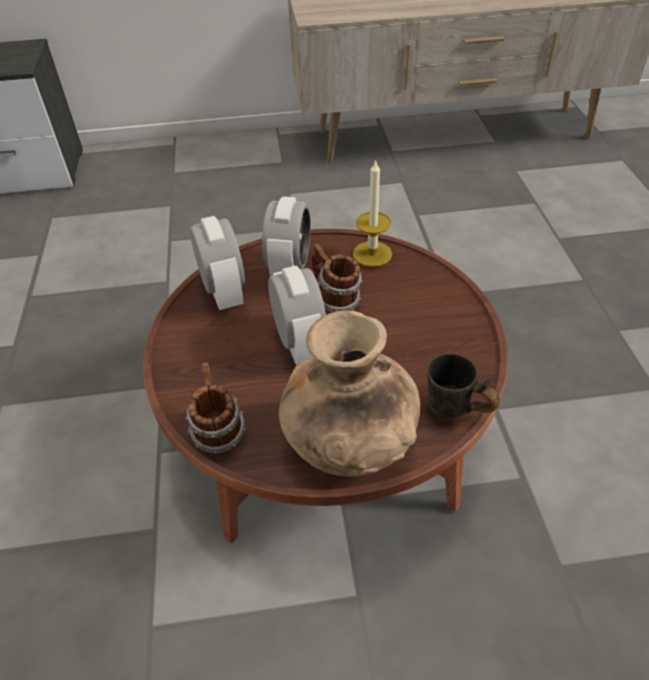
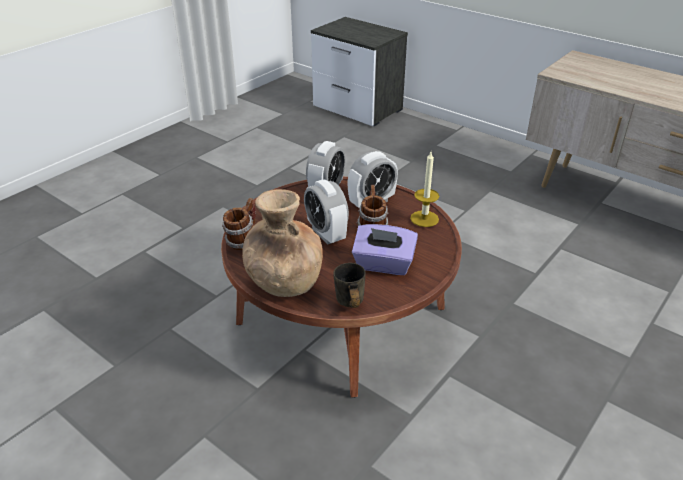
camera: 45 degrees right, 10 degrees down
(299, 345) = (326, 234): alarm clock -> alarm clock turned 120 degrees clockwise
(411, 336) = (383, 264): none -> purple tissue box

